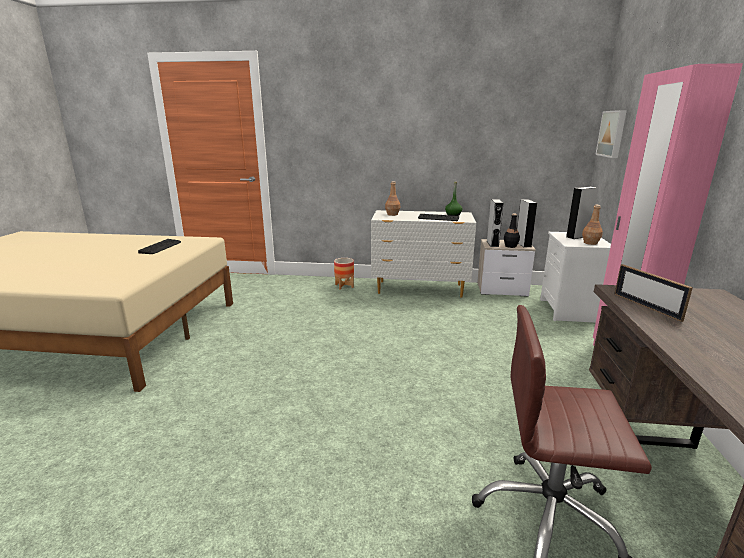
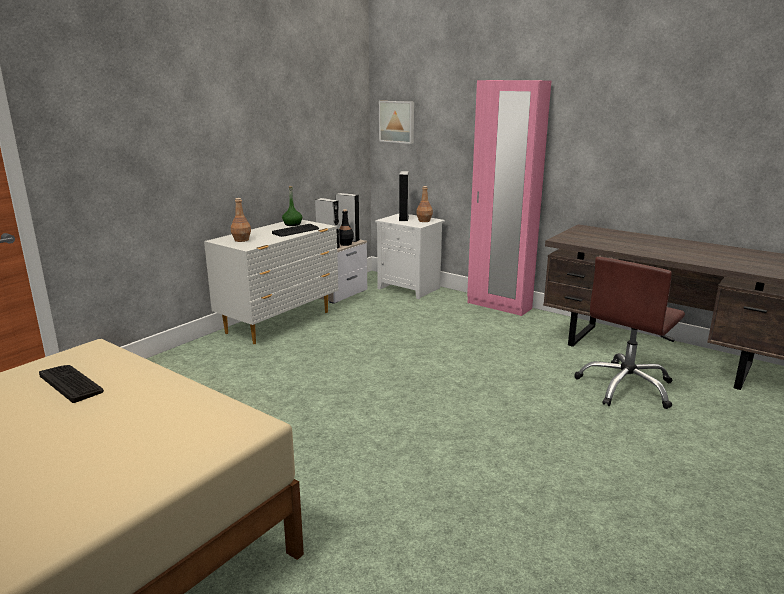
camera: 60 degrees left, 0 degrees up
(344, 286) = (200, 355): planter -> none
(646, 306) = (590, 242): picture frame -> none

